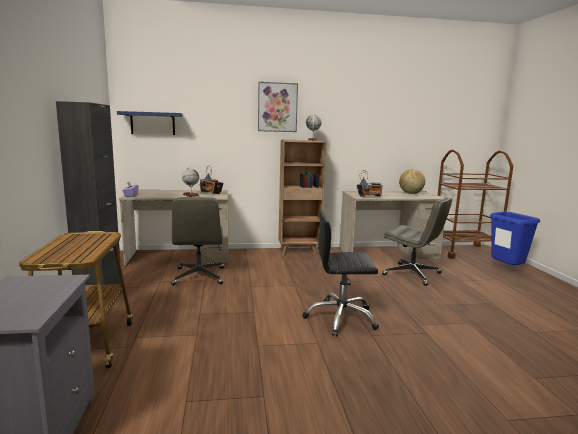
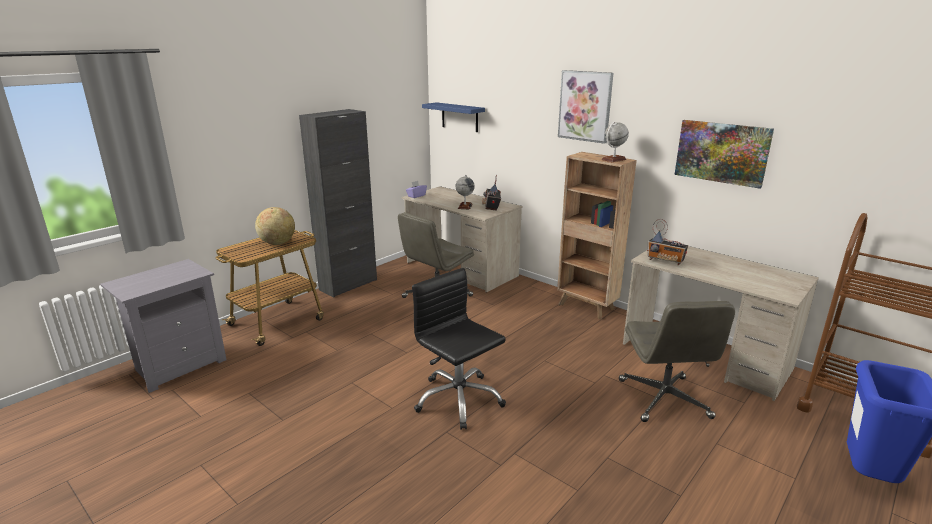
camera: 50 degrees right, 10 degrees up
(370, 130) = (722, 152): none -> picture
(410, 193) = (762, 274): globe -> globe (277, 243)

